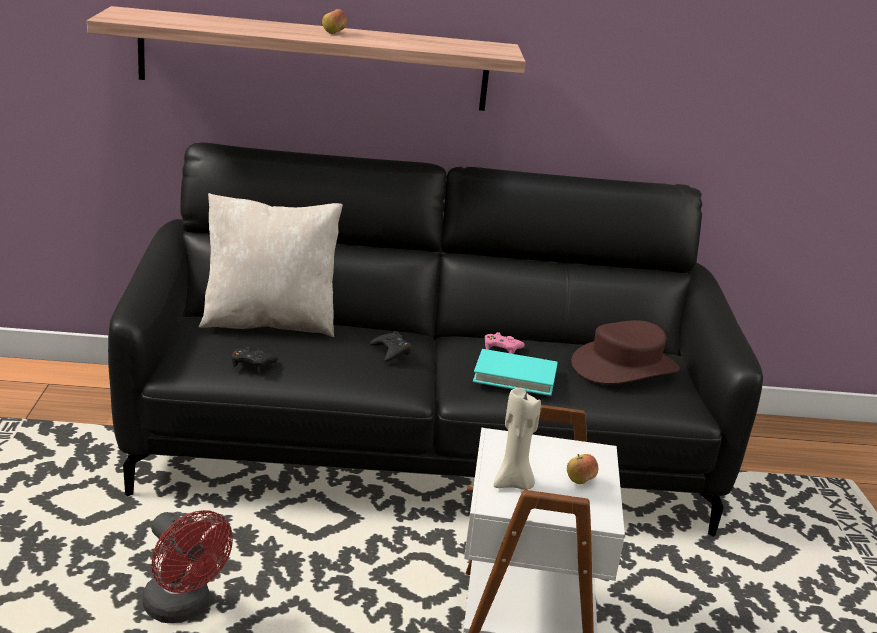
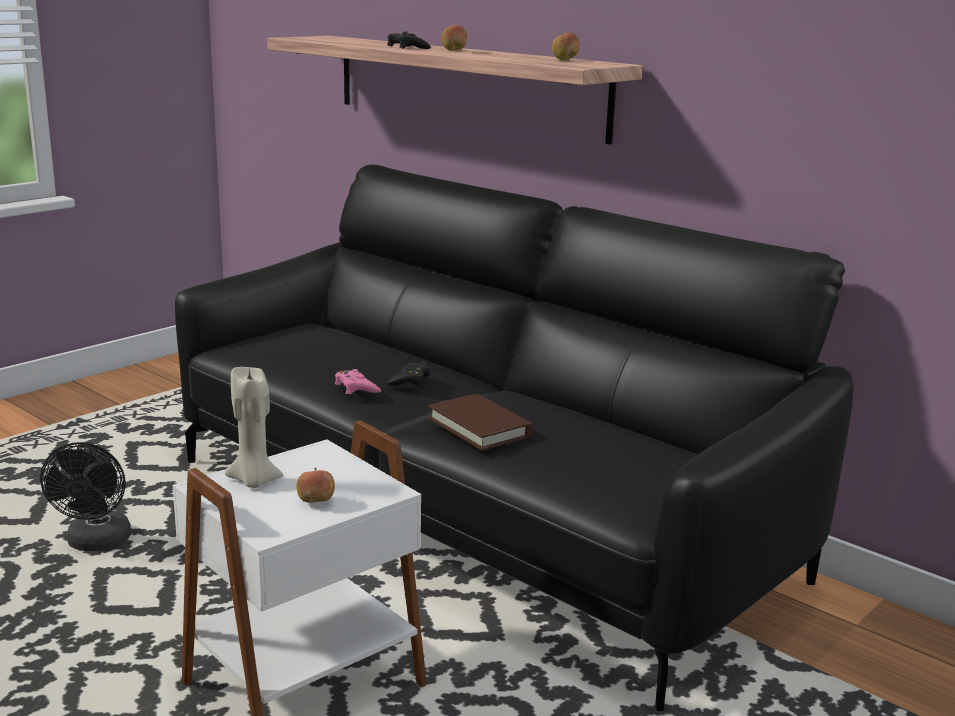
camera: 45 degrees right, 5 degrees down
(183, 609) = (96, 543): red fan -> black fan
(252, 363) = (274, 356): black game controller -> black game controller (407, 47)
(269, 322) = (352, 337): beige pillow -> none
(458, 43) = (564, 60): none -> apple
(501, 348) = (521, 405): pink game controller -> pink game controller (356, 388)
(515, 376) = (480, 427): turquoise book -> brown book
(624, 366) = (623, 455): brown hat -> none

